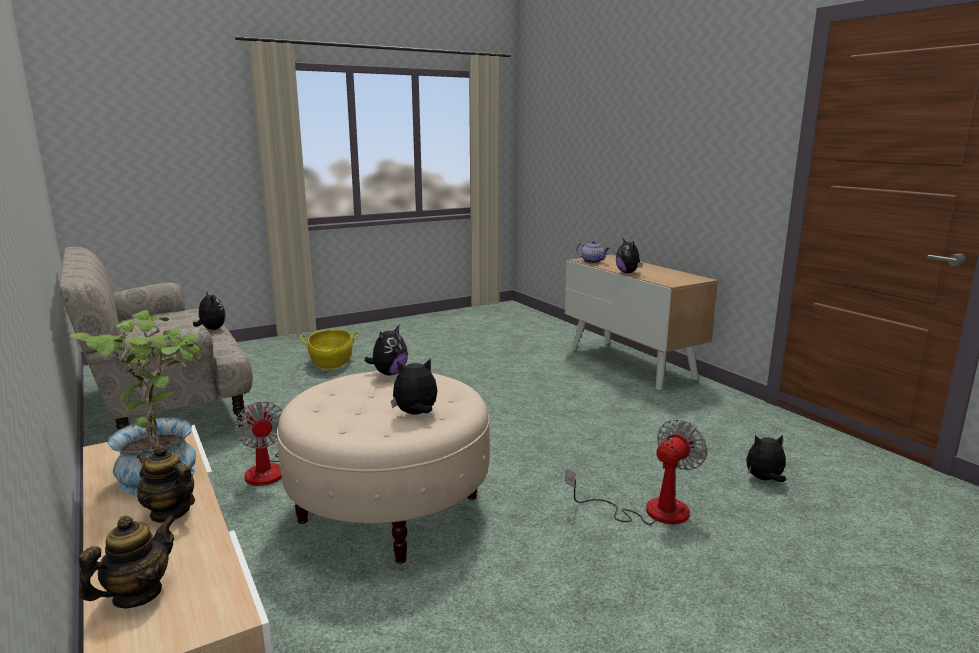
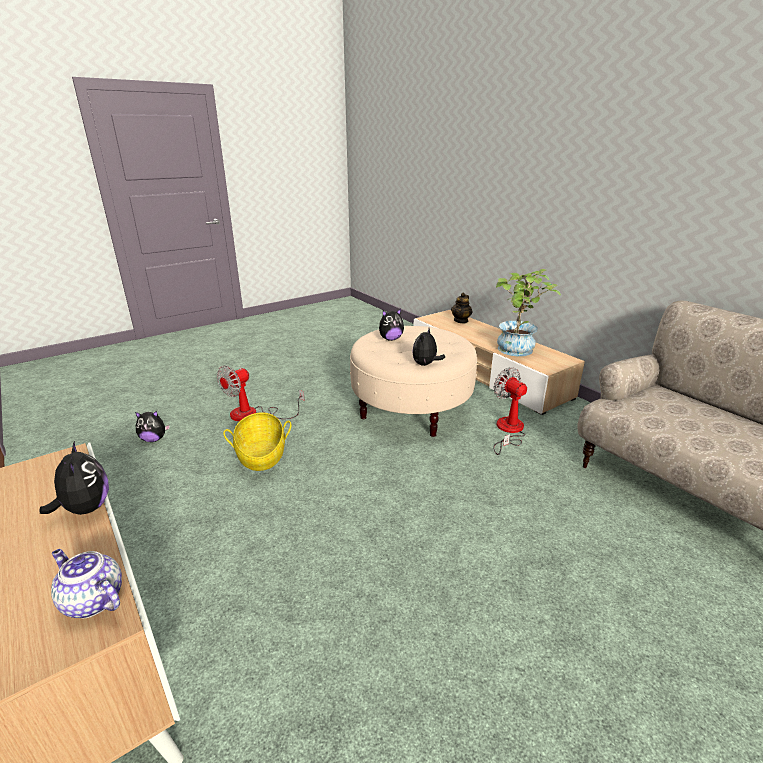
camera: 175 degrees right, 10 degrees up
(170, 512) = (485, 338): teapot -> none
(211, 329) = (699, 444): plush toy -> none
(331, 361) = (653, 641): basket -> basket (261, 455)

